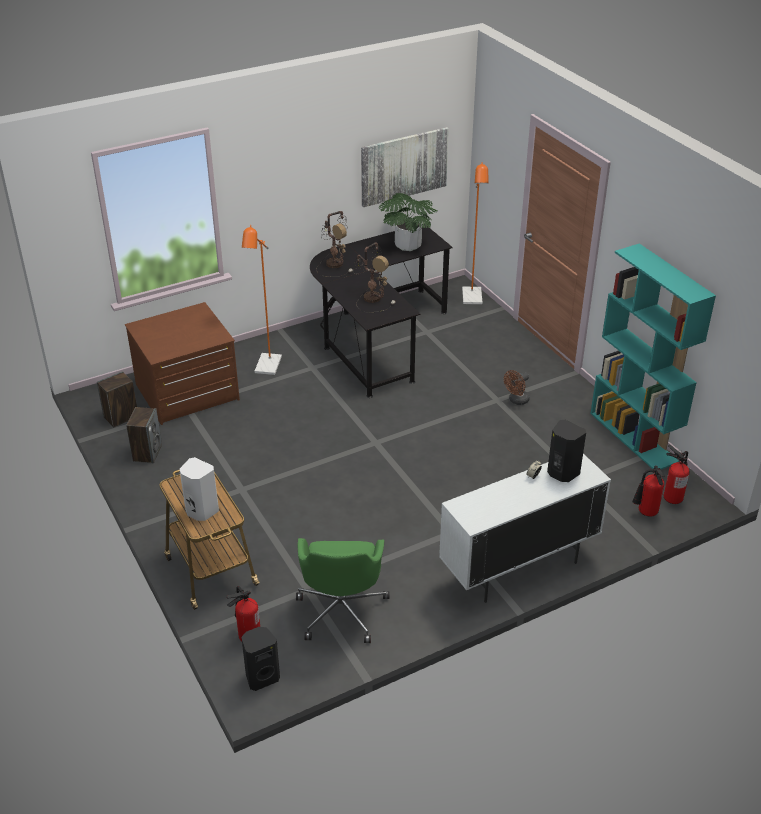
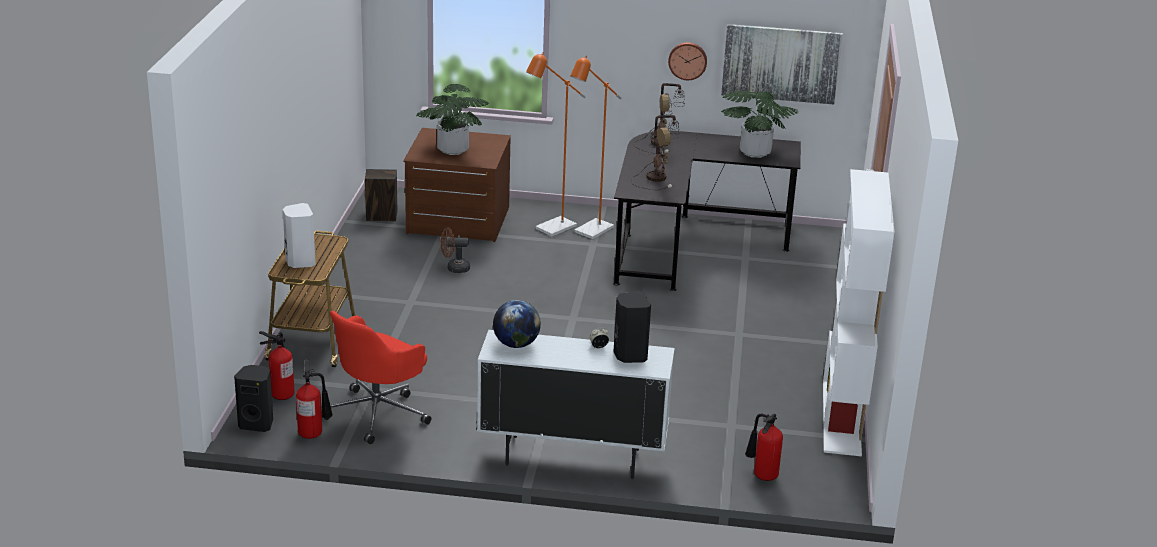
camera: 35 degrees right, 10 degrees down
(147, 453) = (369, 248): speaker -> none
(178, 336) = (453, 150): none -> potted plant
(333, 187) = (687, 60): none -> wall clock
(342, 610) = (378, 413): green office chair -> red office chair
(472, 299) = (832, 250): orange floor lamp -> orange floor lamp (589, 232)
(478, 506) = (516, 344): none -> globe
(516, 401) = (758, 342): brown fan -> brown fan (454, 268)
(634, 437) = (842, 418): turquoise bookcase -> white bookcase
(673, 497) = (811, 478): fire extinguisher -> fire extinguisher (314, 433)

